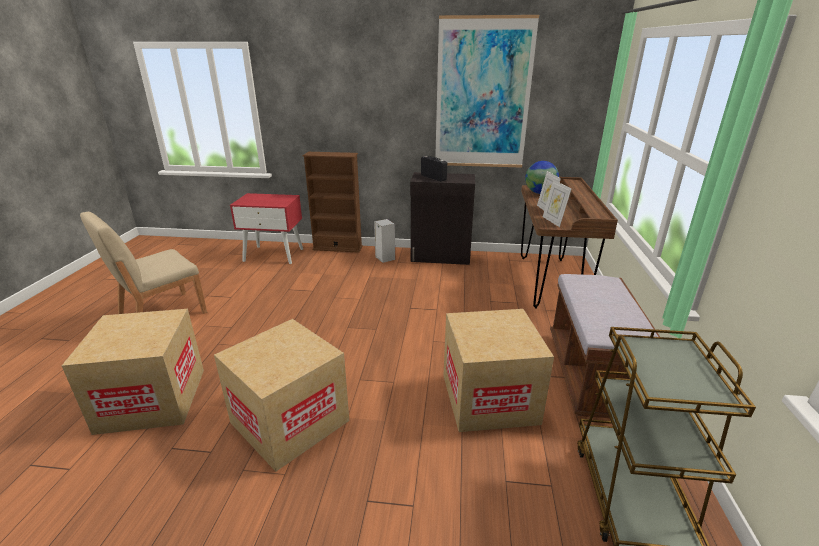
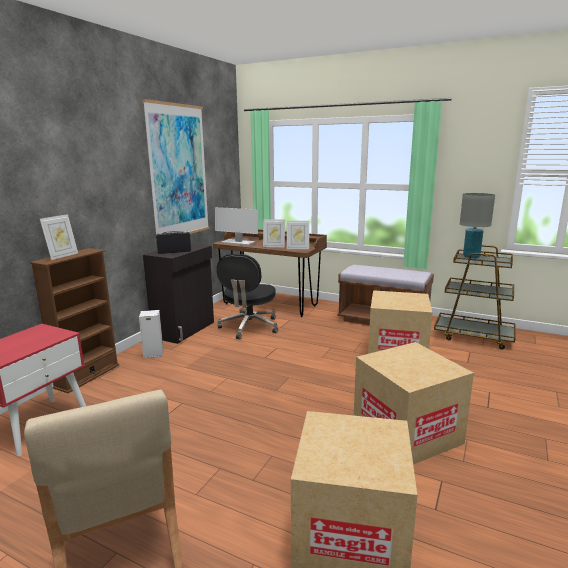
camera: 70 degrees left, 10 degrees down
(326, 153) = (62, 256): none -> picture frame
(474, 284) = (249, 327): none -> black office chair
(539, 193) = (238, 242): globe -> monitor
(680, 355) = (471, 257): none -> grey table lamp

